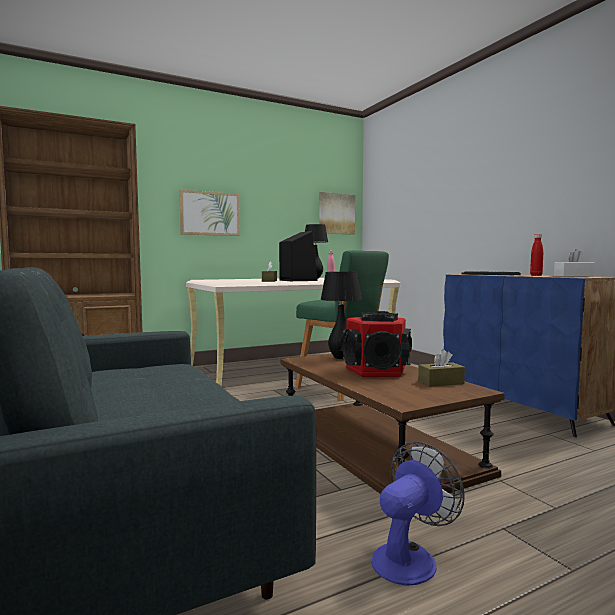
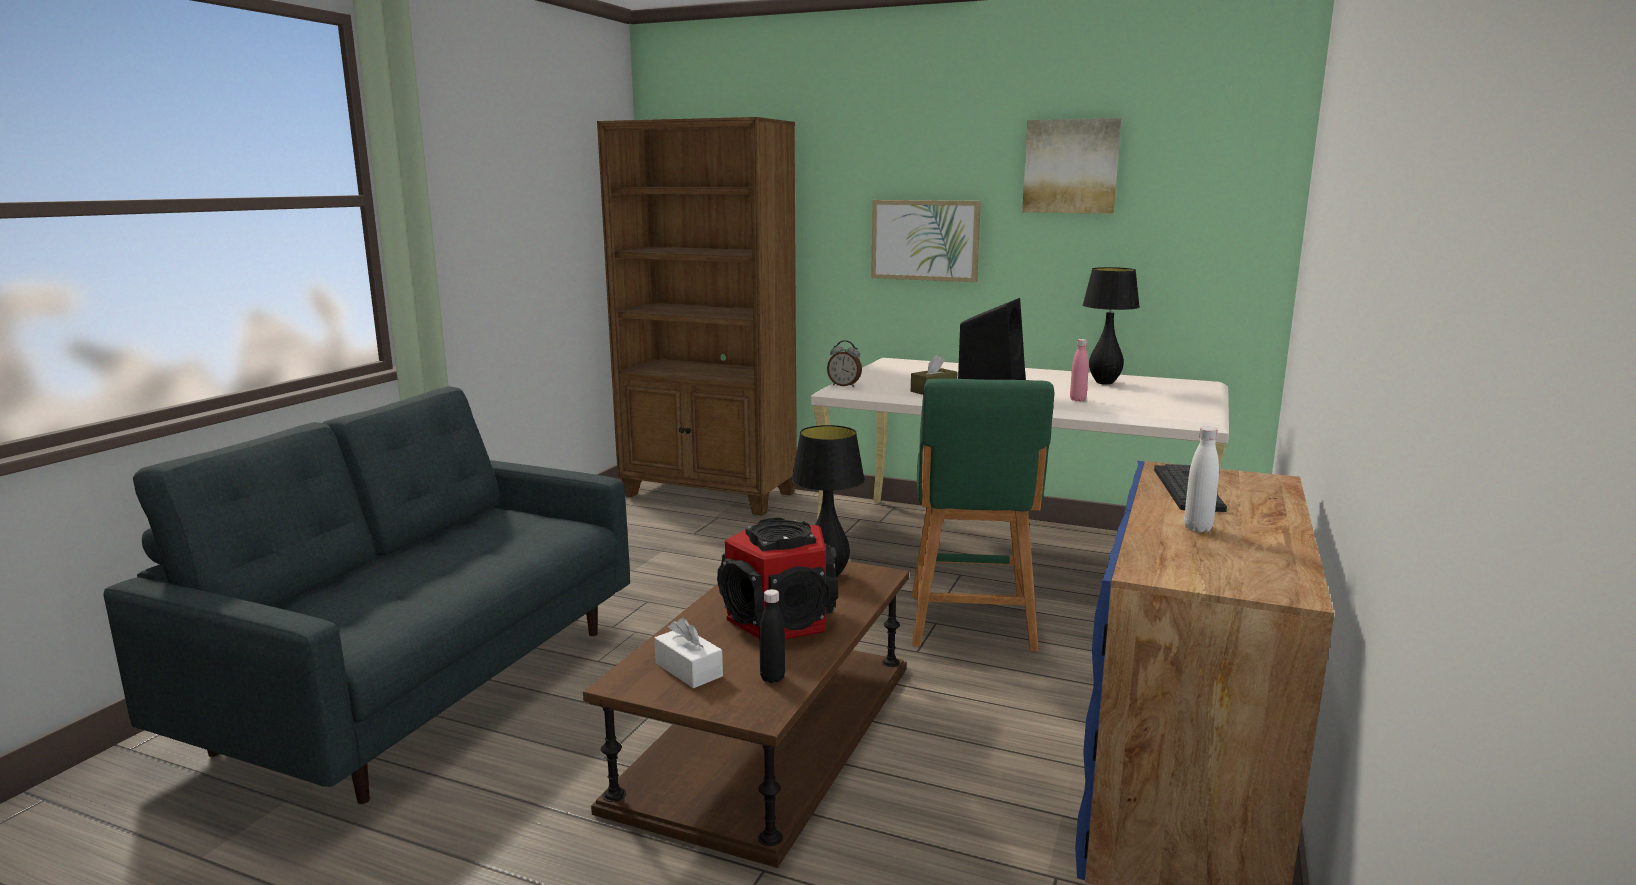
camera: 50 degrees right, 10 degrees up
(223, 282) = (844, 385): none -> alarm clock
(336, 213) = (1218, 232): picture -> picture (1071, 166)
(410, 557) = (483, 856): fan -> none
(441, 382) = (772, 678): brown tissue box -> black bottle
(536, 275) = (1197, 528): red bottle -> white bottle
(573, 276) = (1247, 559): white tissue box -> white tissue box (688, 670)

